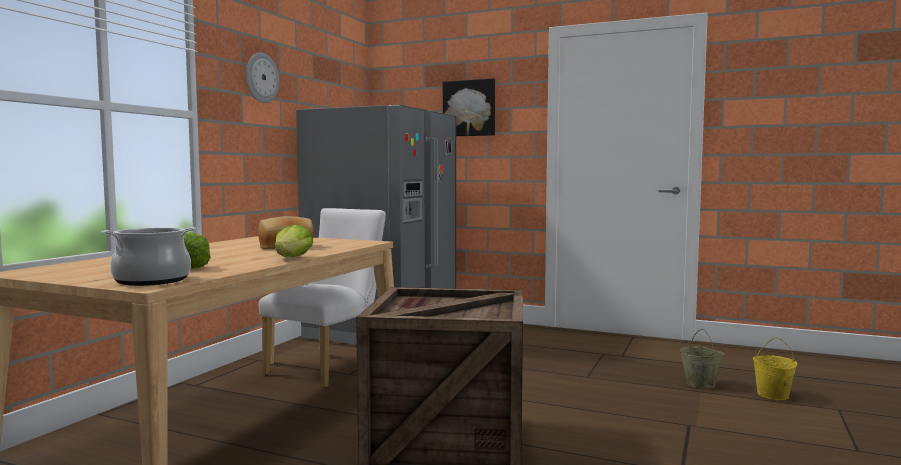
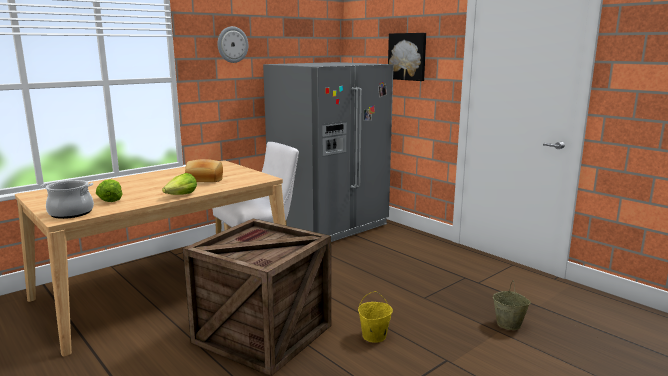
camera: 25 degrees right, 10 degrees up
(773, 395) = (559, 350): yellow bucket -> yellow bucket (374, 336)

